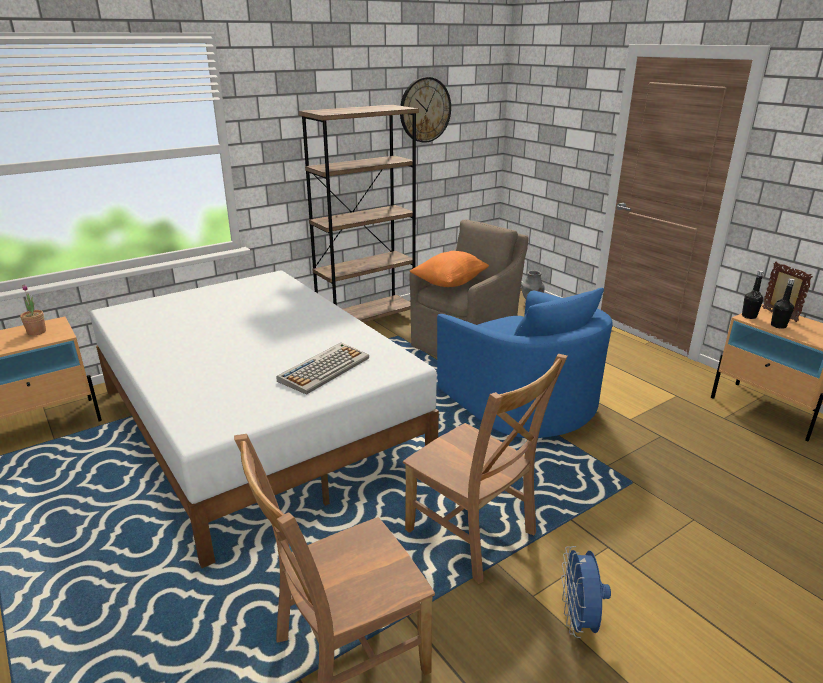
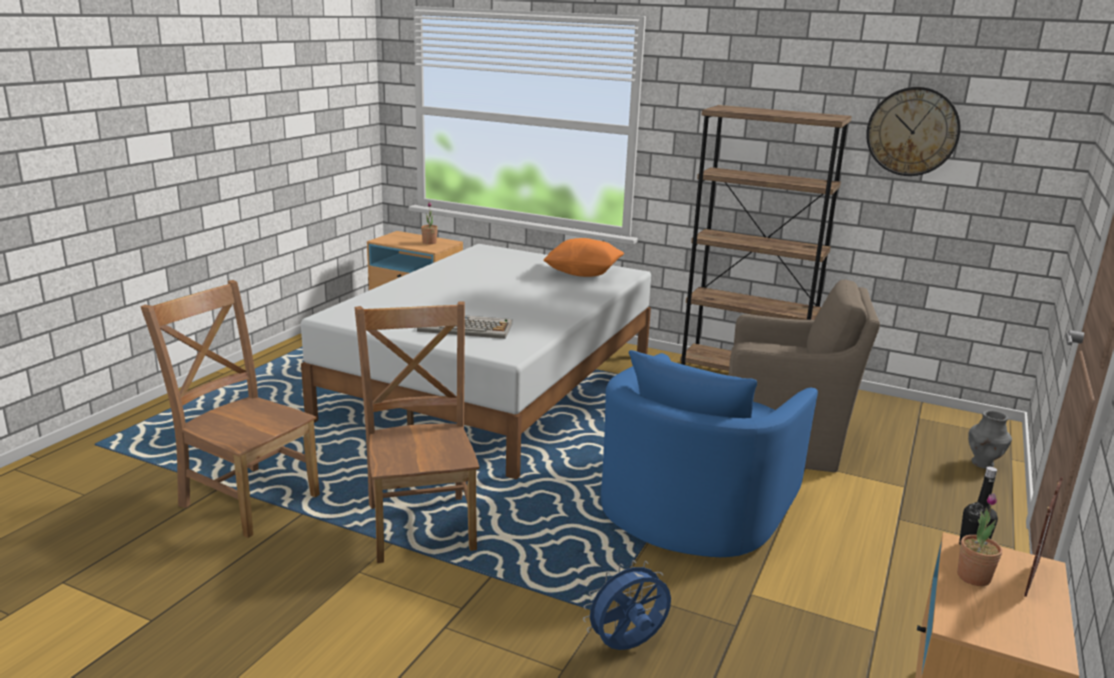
camera: 60 degrees right, 5 degrees down
(449, 283) = (770, 348): orange pillow -> orange pillow (583, 274)
(474, 535) = (421, 524): brown chair -> brown chair turned 150 degrees clockwise
(578, 621) = (339, 603): blue fan -> blue fan (627, 647)
(778, 326) = (973, 577): black bottle -> potted plant

